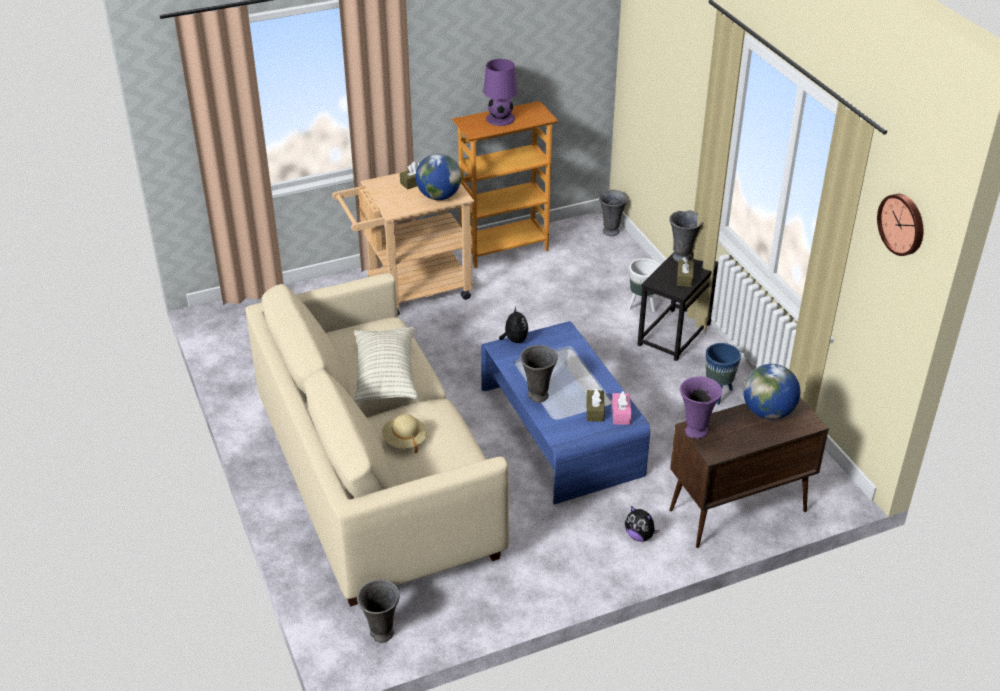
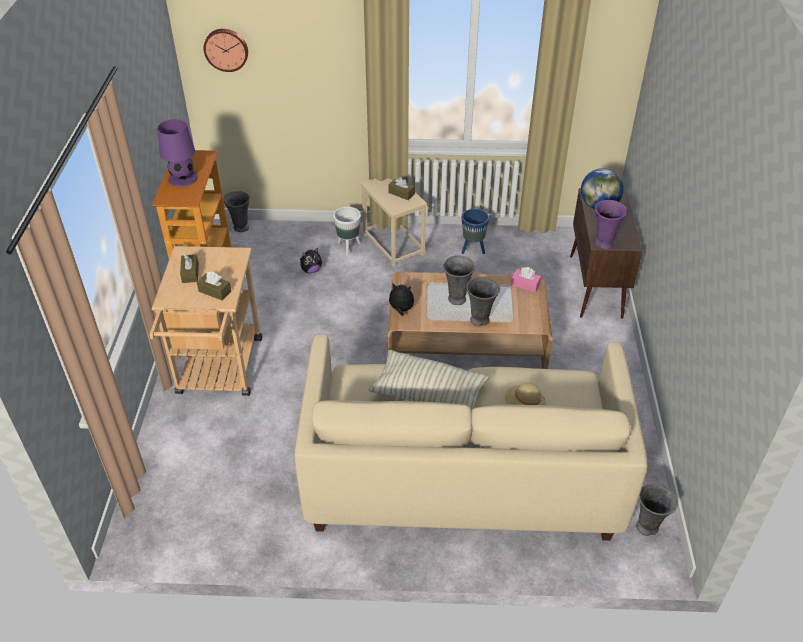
camera: 65 degrees left, 5 degrees up
(439, 196) = (228, 265): globe -> none
(560, 431) = (466, 342): blue coffee table -> brown coffee table
(595, 410) = (514, 296): brown tissue box -> brown tissue box (215, 291)
(639, 536) = (599, 342): plush toy -> plush toy (311, 270)
(673, 334) = (393, 244): black side table -> beige side table
(682, 257) = (375, 185): grey vase -> grey vase (457, 298)
(903, 224) = (616, 27): wall clock -> wall clock (226, 49)

